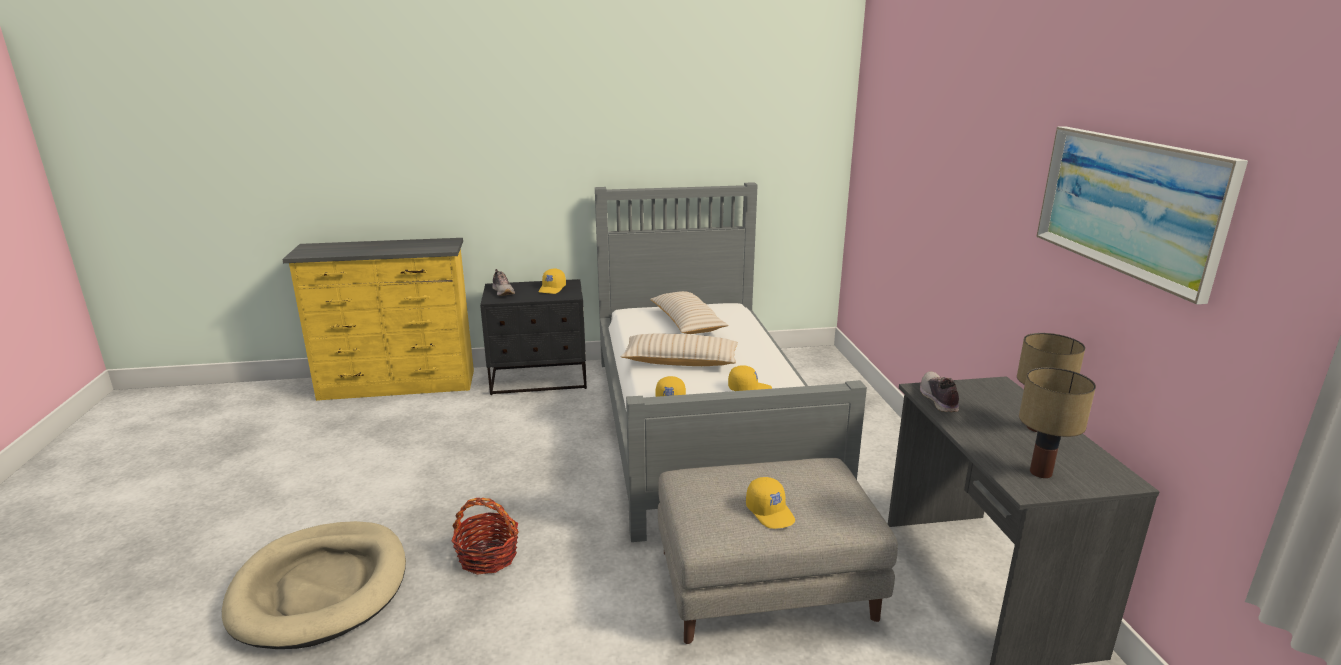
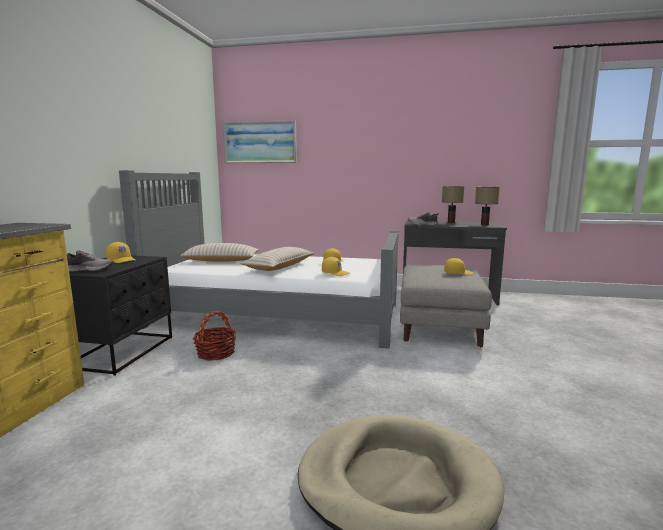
camera: 70 degrees left, 10 degrees down
(488, 557) = (383, 394): basket -> basket (216, 353)
(1128, 205) = (453, 135): picture -> picture (260, 142)

